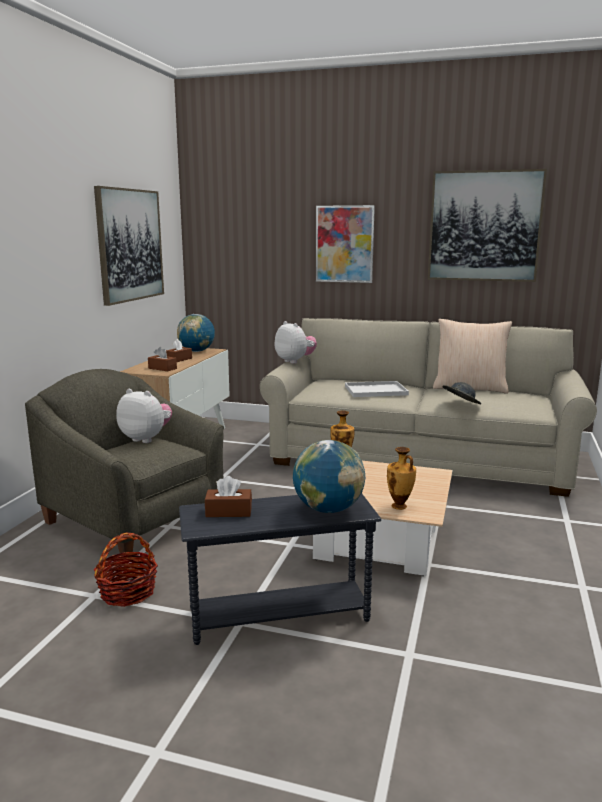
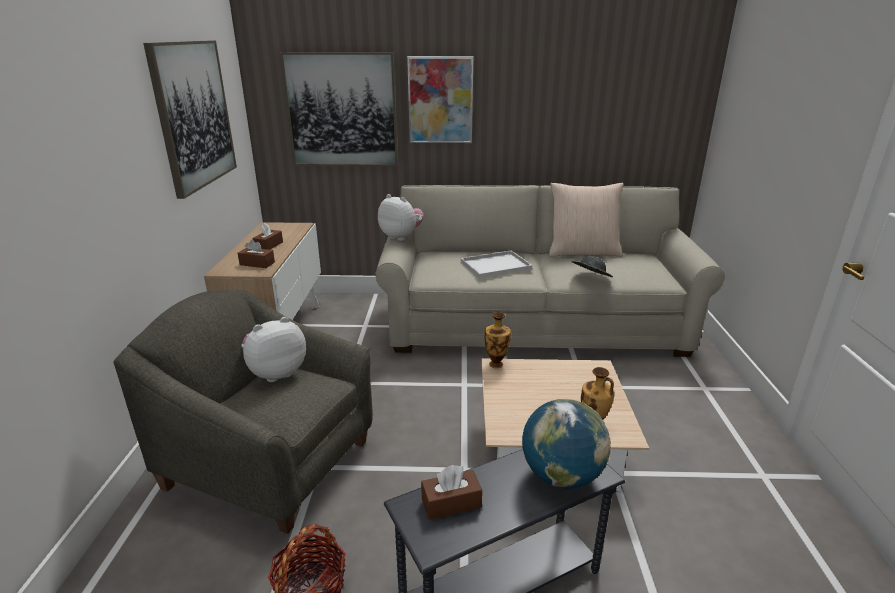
camera: 15 degrees left, 10 degrees up
(146, 438) = (276, 373): plush toy -> plush toy turned 45 degrees counterclockwise
(196, 351) = (281, 229): globe -> none
(484, 226) = (591, 80): picture -> picture (342, 111)

